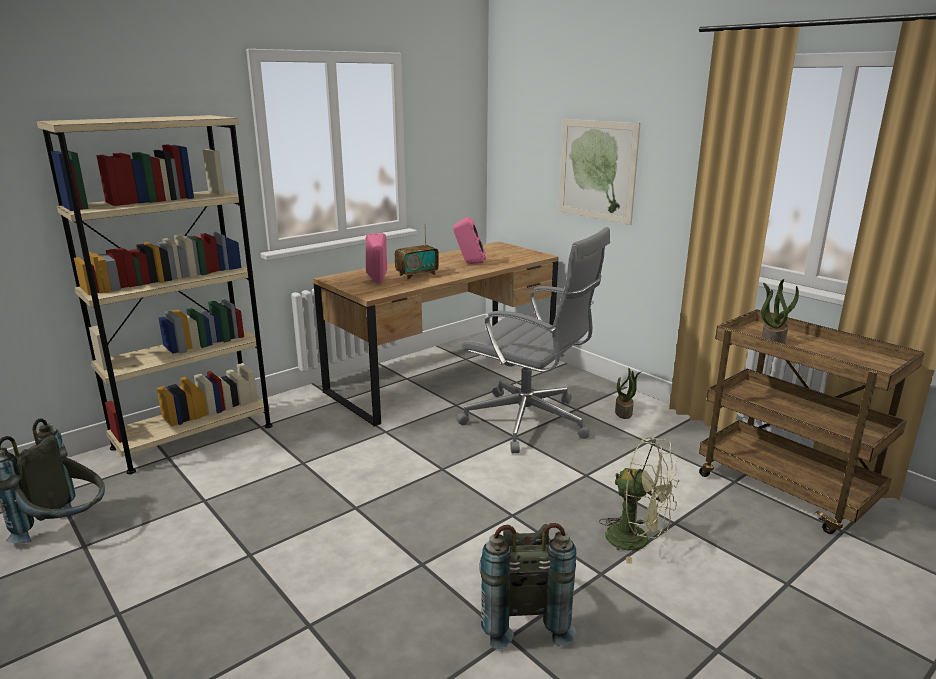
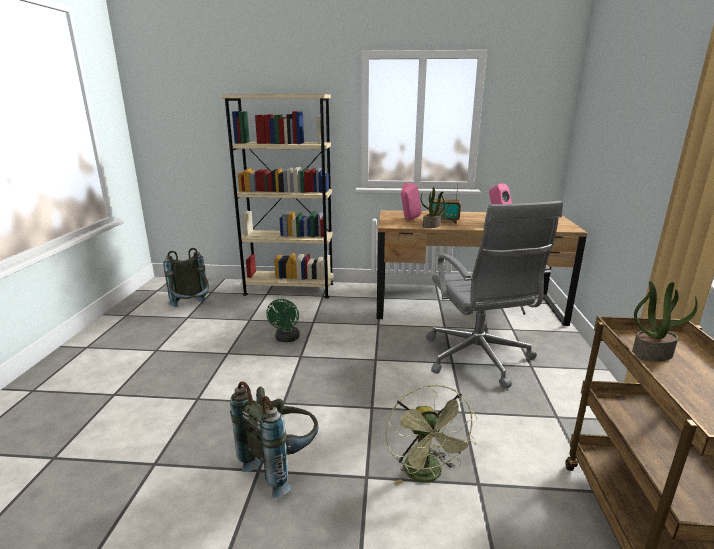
camera: 45 degrees right, 0 degrees up
(303, 498) = (286, 339): none -> green fan
(597, 170) = (625, 153): picture -> none
(624, 413) = (571, 387): potted plant -> potted plant (431, 226)

